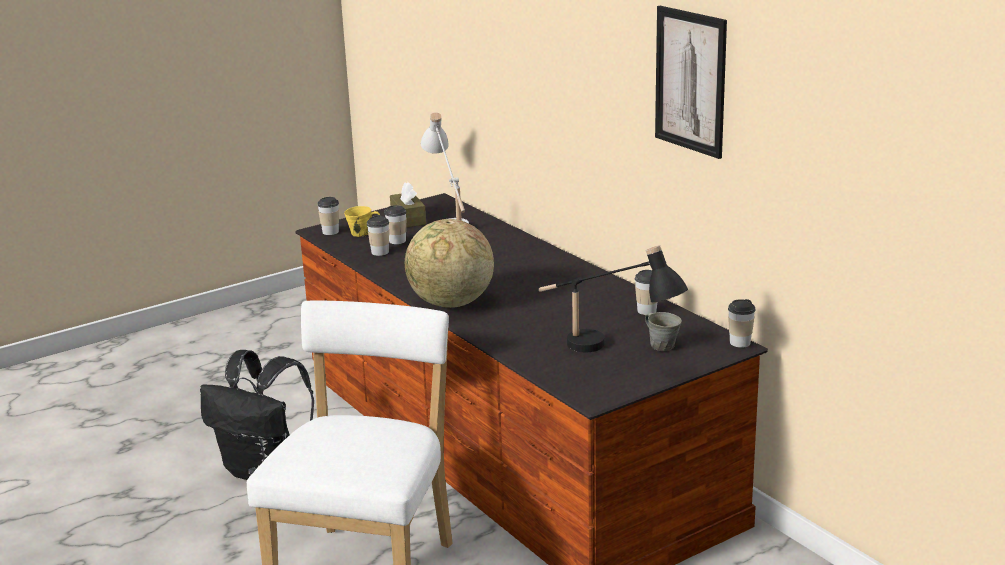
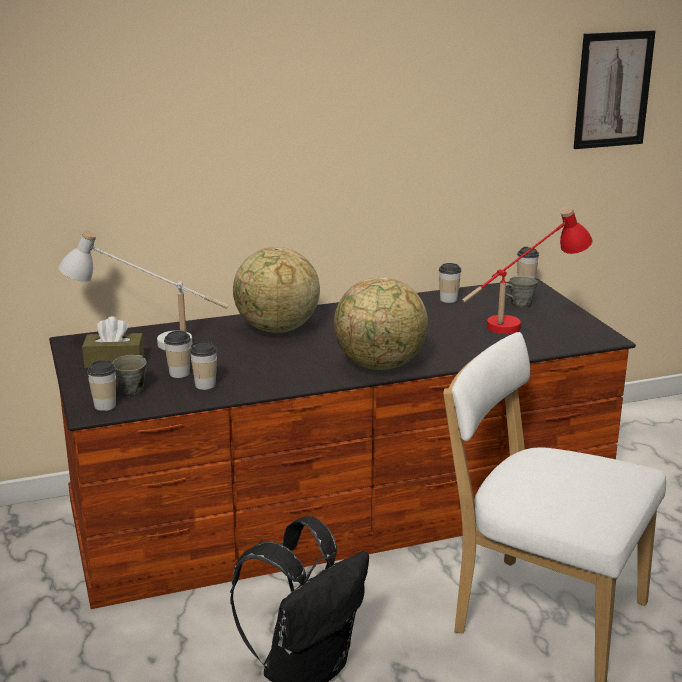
camera: 75 degrees left, 0 degrees up
(362, 233) = (133, 389): yellow mug -> grey mug
(508, 255) = (277, 330): none -> globe
(608, 352) = (522, 322): black table lamp -> red table lamp
(690, 81) = (444, 89): picture -> picture (613, 89)

